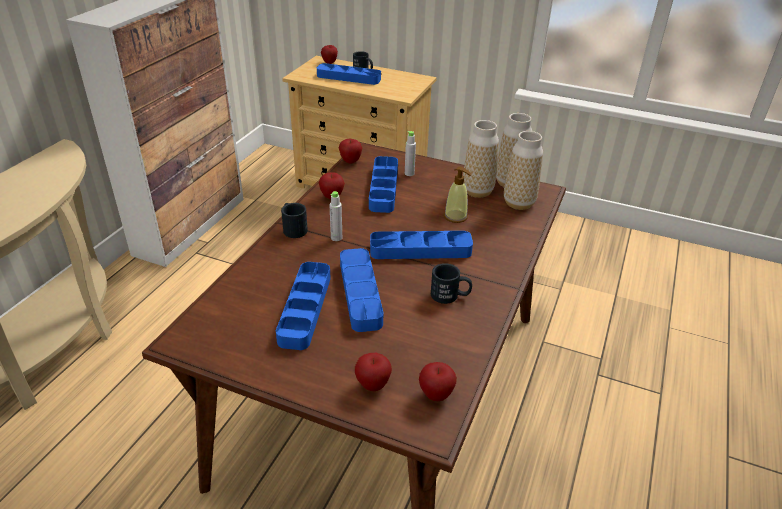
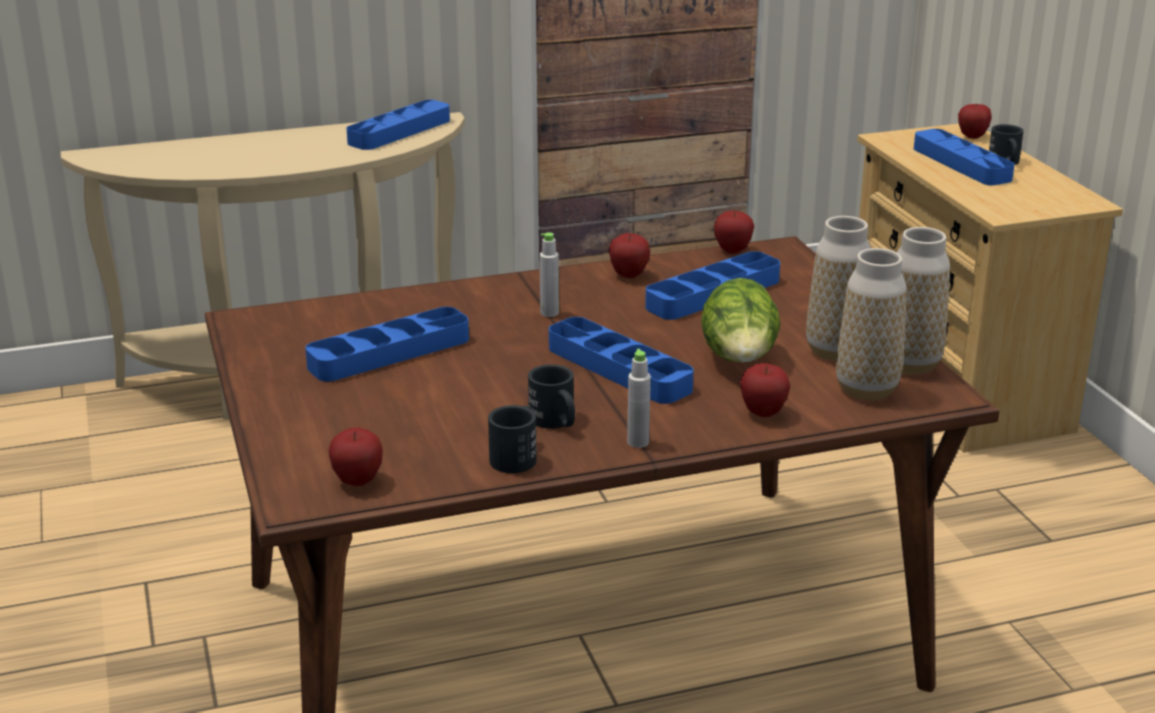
camera: 50 degrees right, 10 degrees down
(293, 228) = (523, 284): black mug -> black mug (517, 455)
(360, 293) = (467, 369): blue tray -> blue tray (399, 131)
(373, 385) = (321, 440): apple -> apple (763, 413)
(409, 173) = (783, 294): grey bottle -> grey bottle (638, 442)
(455, 217) = (740, 361): soap dispenser -> lettuce

